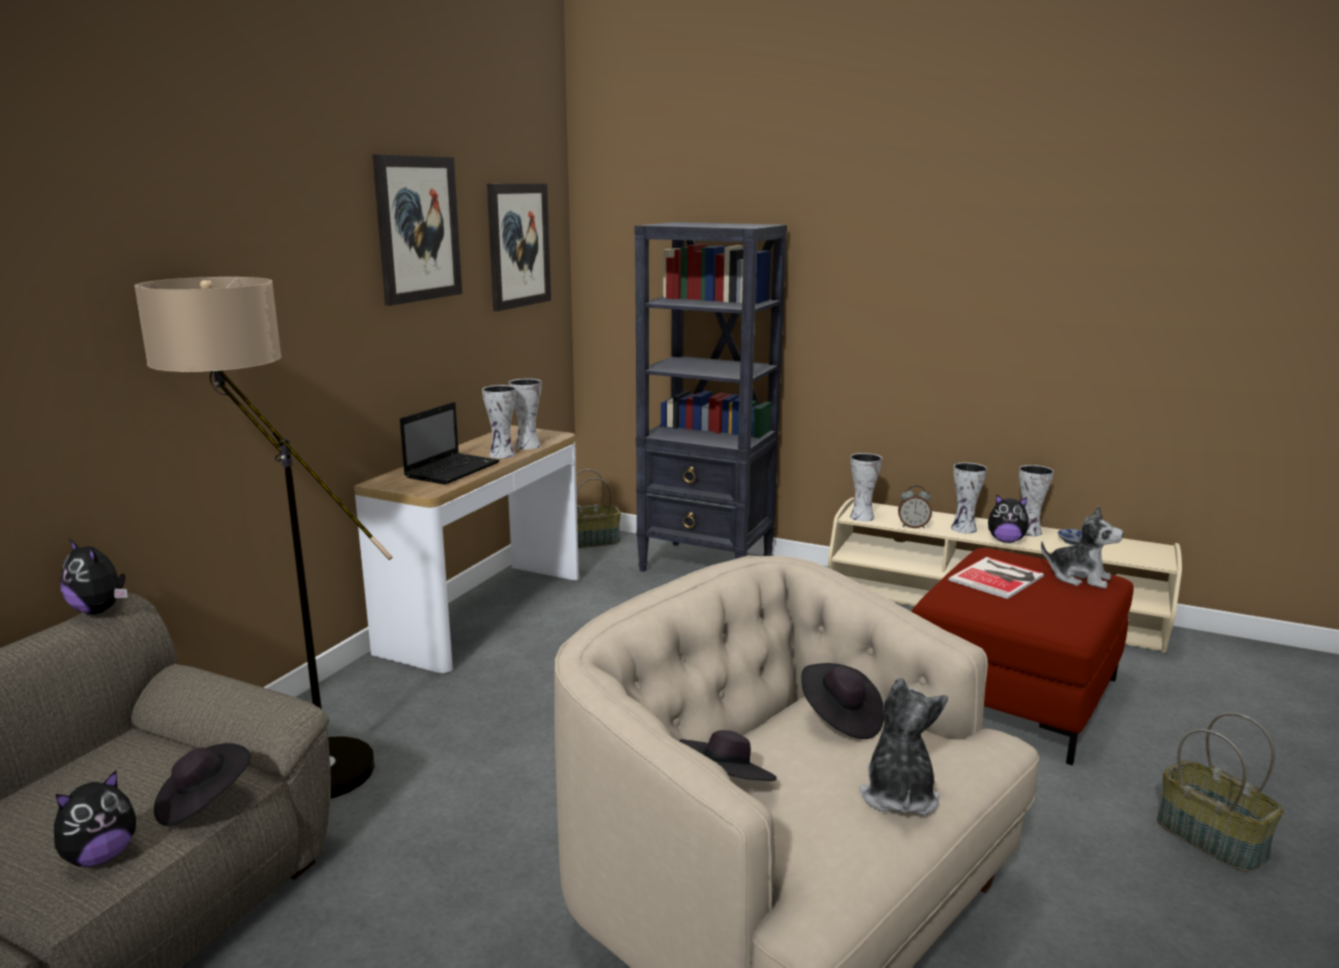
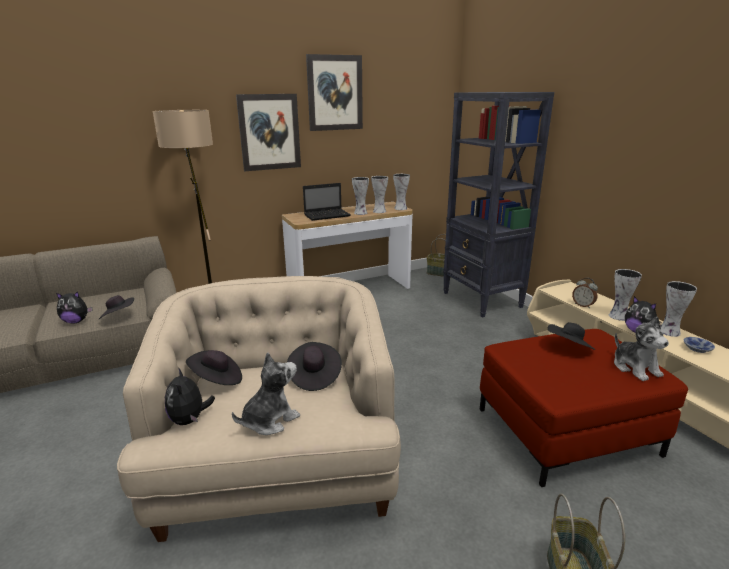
camera: 40 degrees right, 5 degrees up
(100, 610) = (140, 239): plush toy -> plush toy (190, 420)
(518, 245) = (411, 105): picture -> picture (269, 132)
(861, 517) = (556, 291): vase -> vase (400, 208)
(999, 578) = (569, 348): book -> black hat

